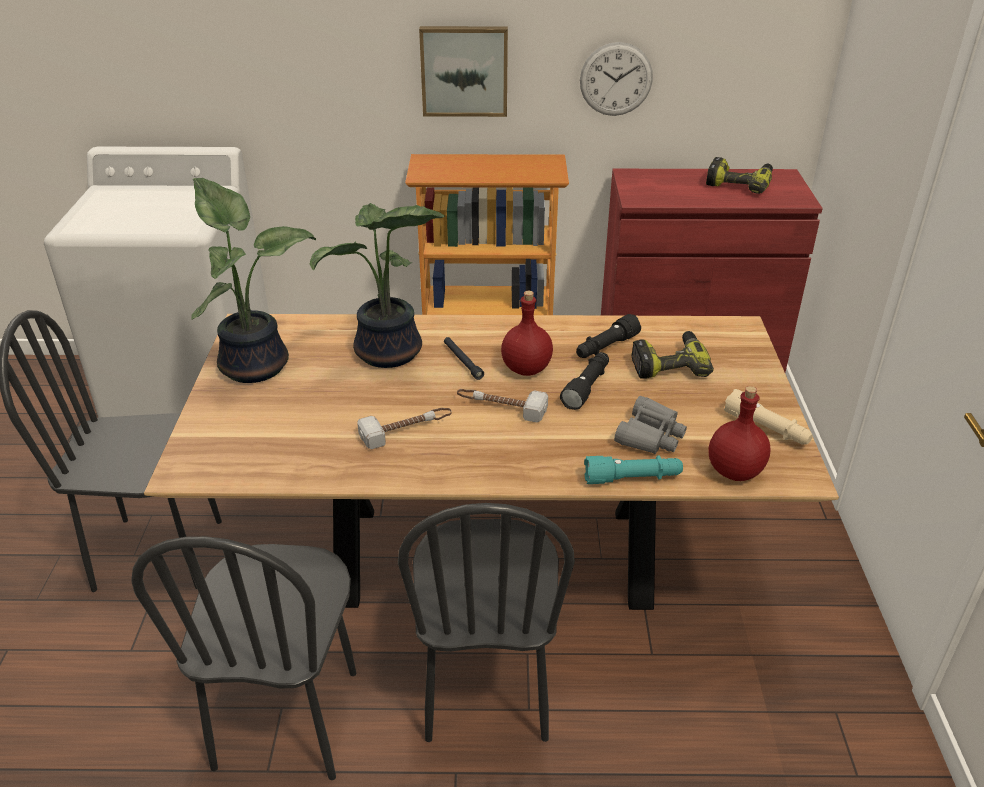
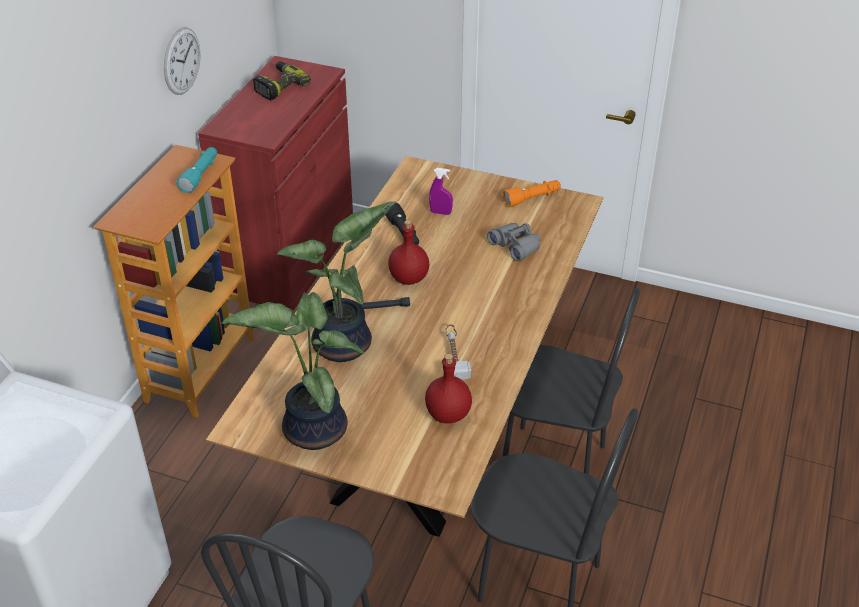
camera: 70 degrees left, 5 degrees up
(464, 70) = (102, 124): picture -> none
(501, 406) = (449, 302): hammer -> none
(587, 387) = (448, 256): black flashlight -> none
(632, 478) = (555, 266): turquoise flashlight -> turquoise flashlight (200, 175)
(668, 364) = (440, 212): power drill -> purple spray bottle
(734, 470) = (565, 225): red bottle -> red bottle (447, 414)
(766, 429) = (532, 198): beige flashlight -> orange flashlight

